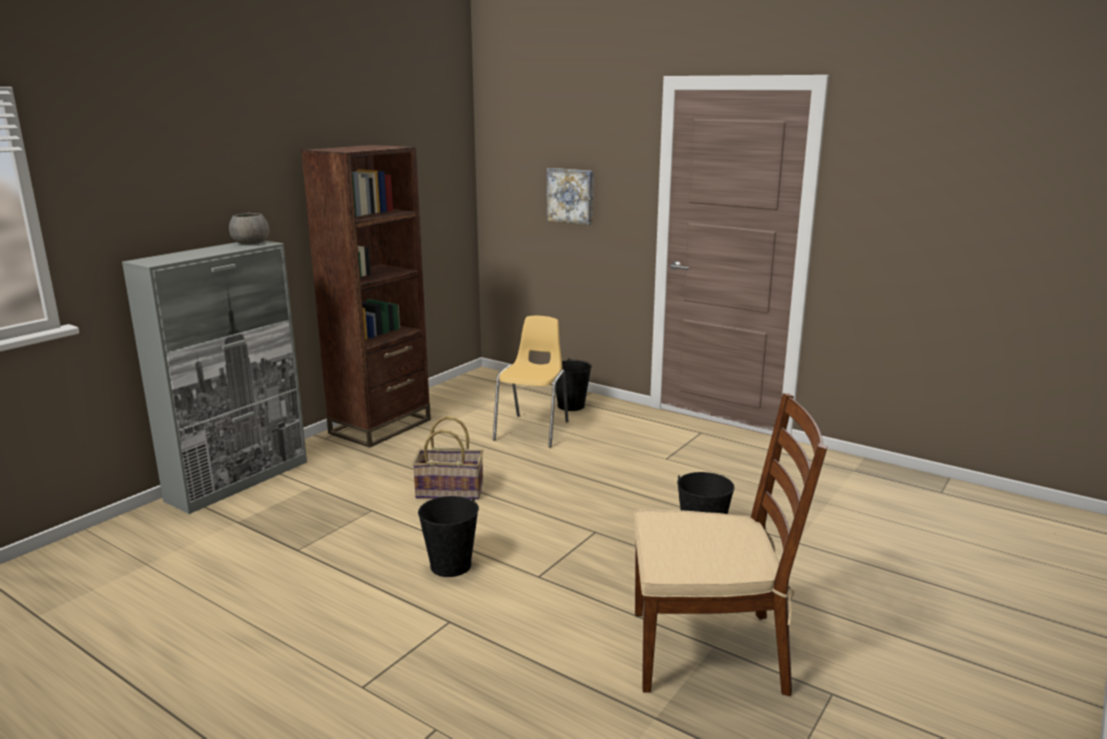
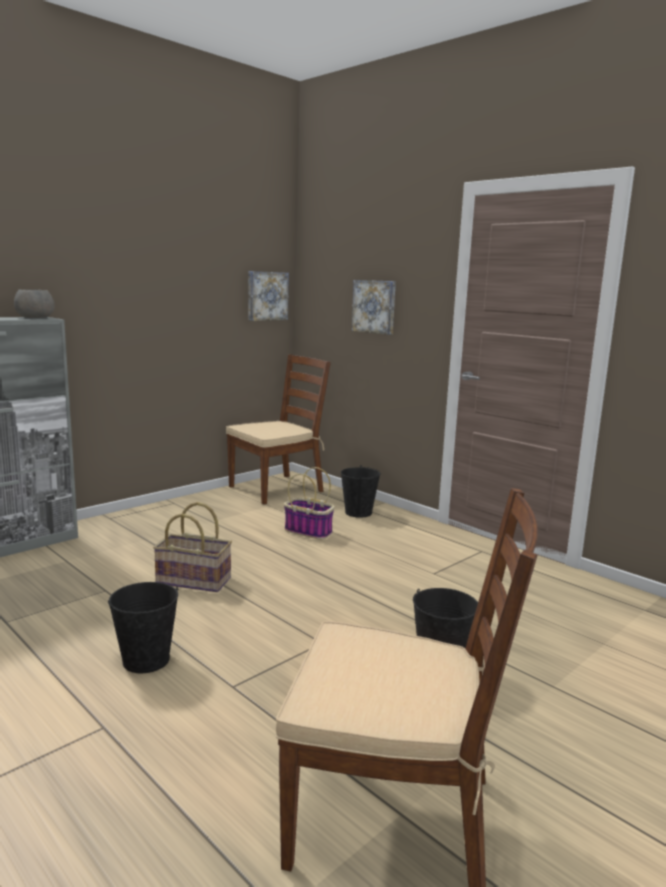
camera: 10 degrees right, 5 degrees down
(380, 426) = (167, 513): brown bookcase -> none
(450, 186) = (267, 296): none -> picture
(477, 388) = (277, 489): none -> brown chair
(533, 430) = (309, 531): yellow chair -> basket

